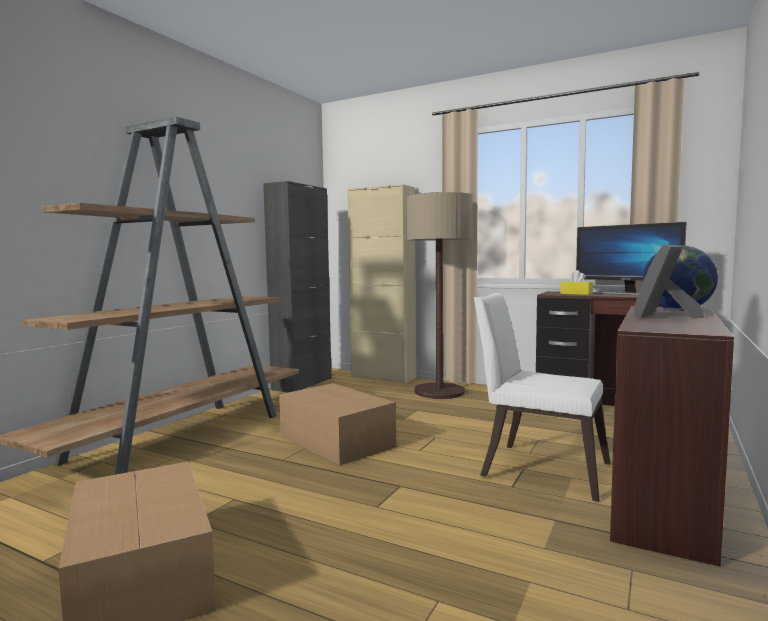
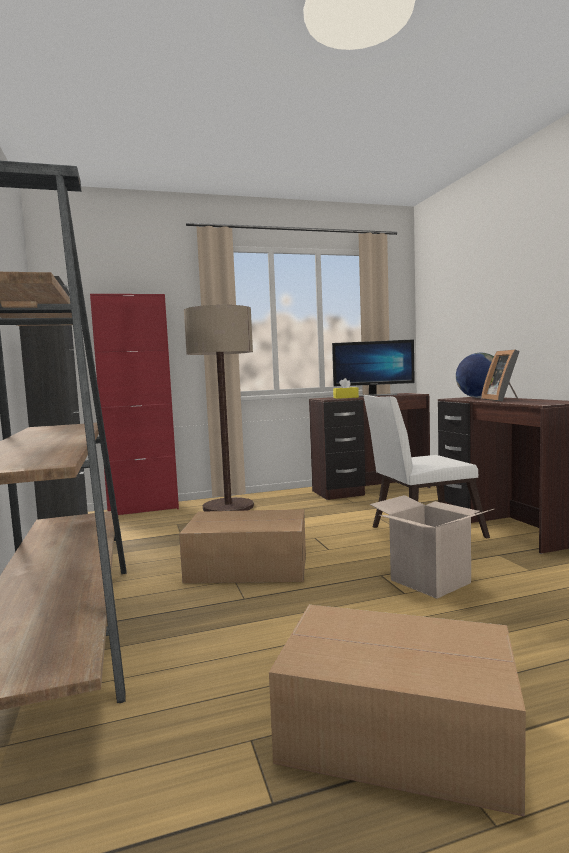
camera: 45 degrees left, 0 degrees up
(383, 377) = (143, 509): beige cabinet -> red cabinet
(421, 508) = (430, 581): none -> cardboard box

